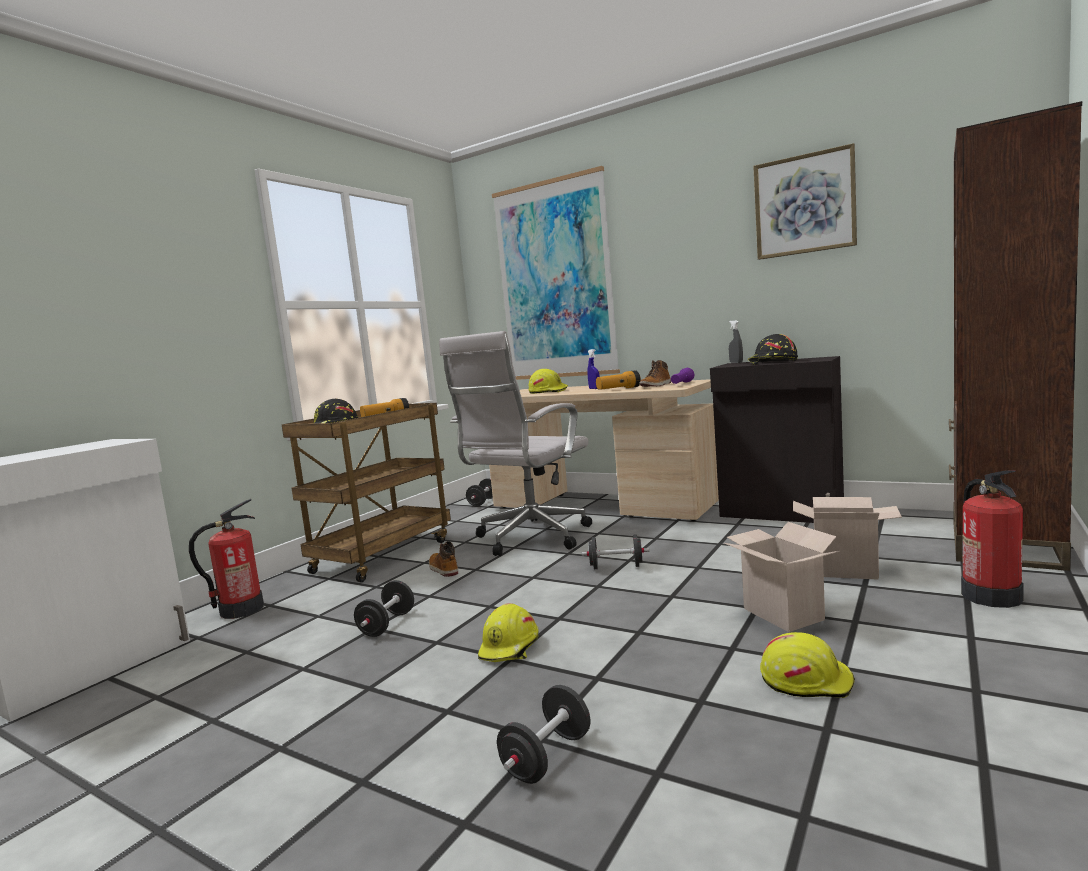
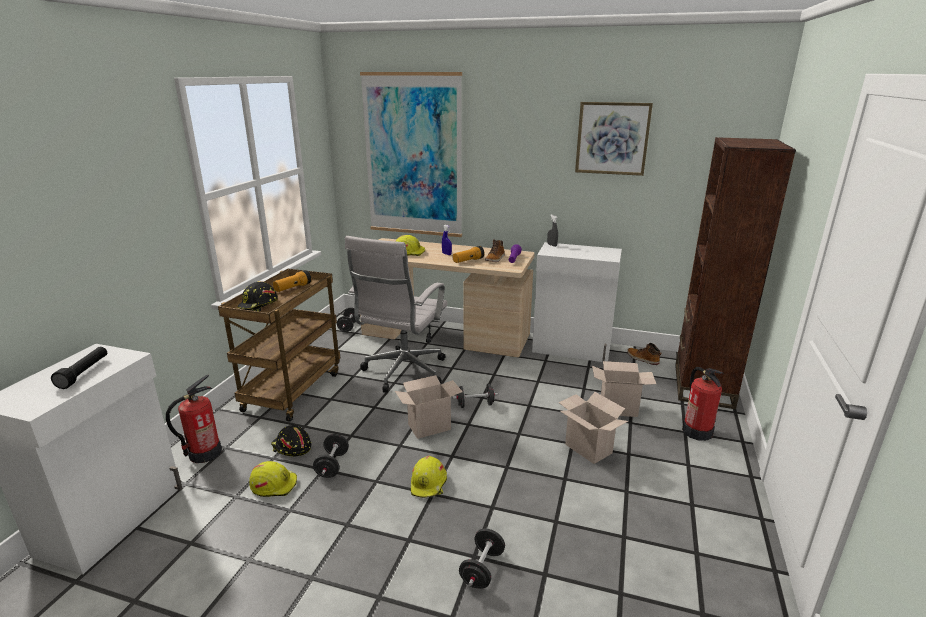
camera: 15 degrees left, 15 degrees up
(66, 450) = (84, 373): none -> black flashlight
(443, 569) = (349, 407): boot -> boot (642, 359)
(541, 587) = (430, 426): none -> cardboard box
(772, 362) = (579, 253): black hard hat -> black hard hat (291, 447)
(782, 512) = (572, 349): black cabinet -> white cabinet
(806, 680) = (609, 502): yellow hard hat -> yellow hard hat (274, 484)

